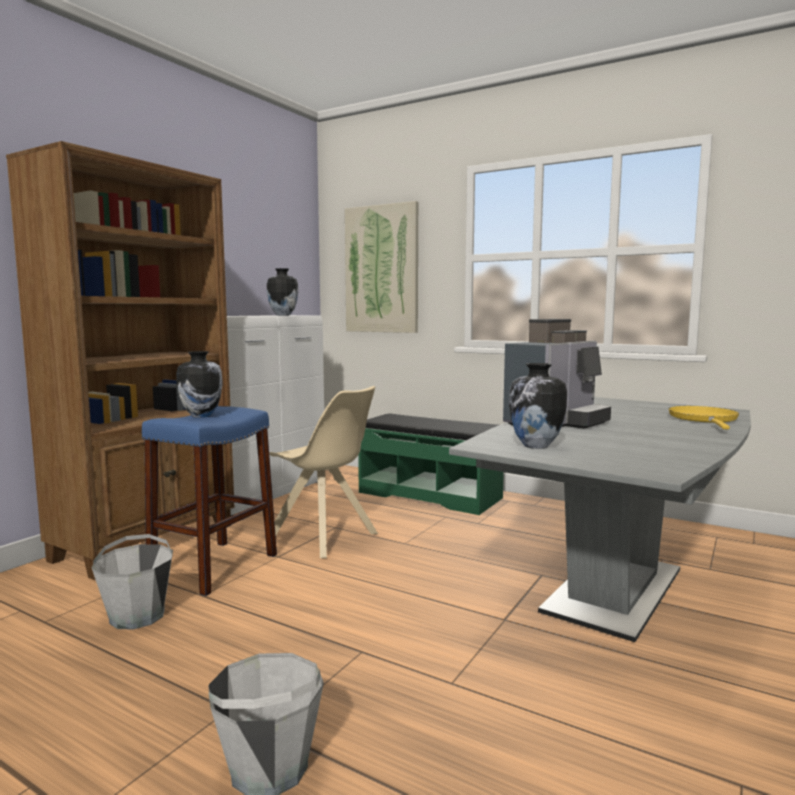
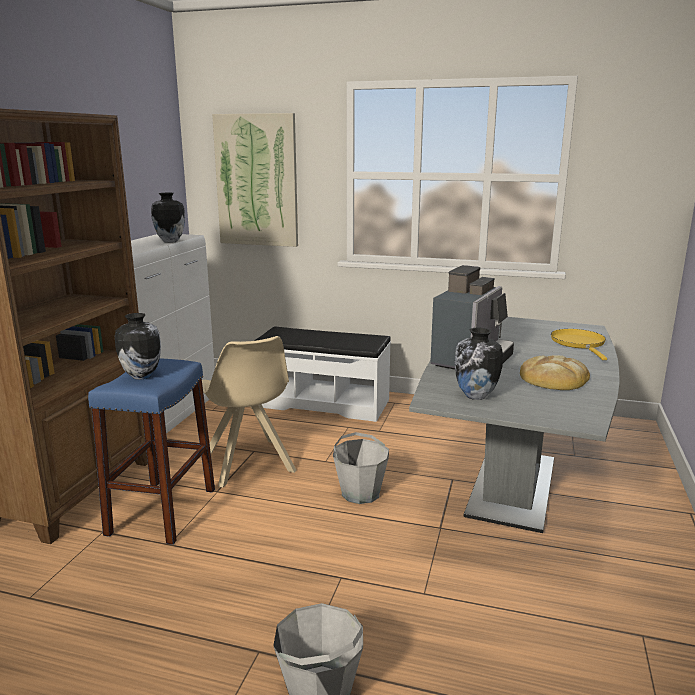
camera: 15 degrees left, 10 degrees up
(138, 616) = (120, 576): grey bucket -> grey bucket (360, 493)
(324, 537) = (249, 464): beige chair -> beige chair turned 45 degrees clockwise
(430, 495) = (323, 403): green bench -> white bench
(648, 440) = (554, 378): none -> bread

